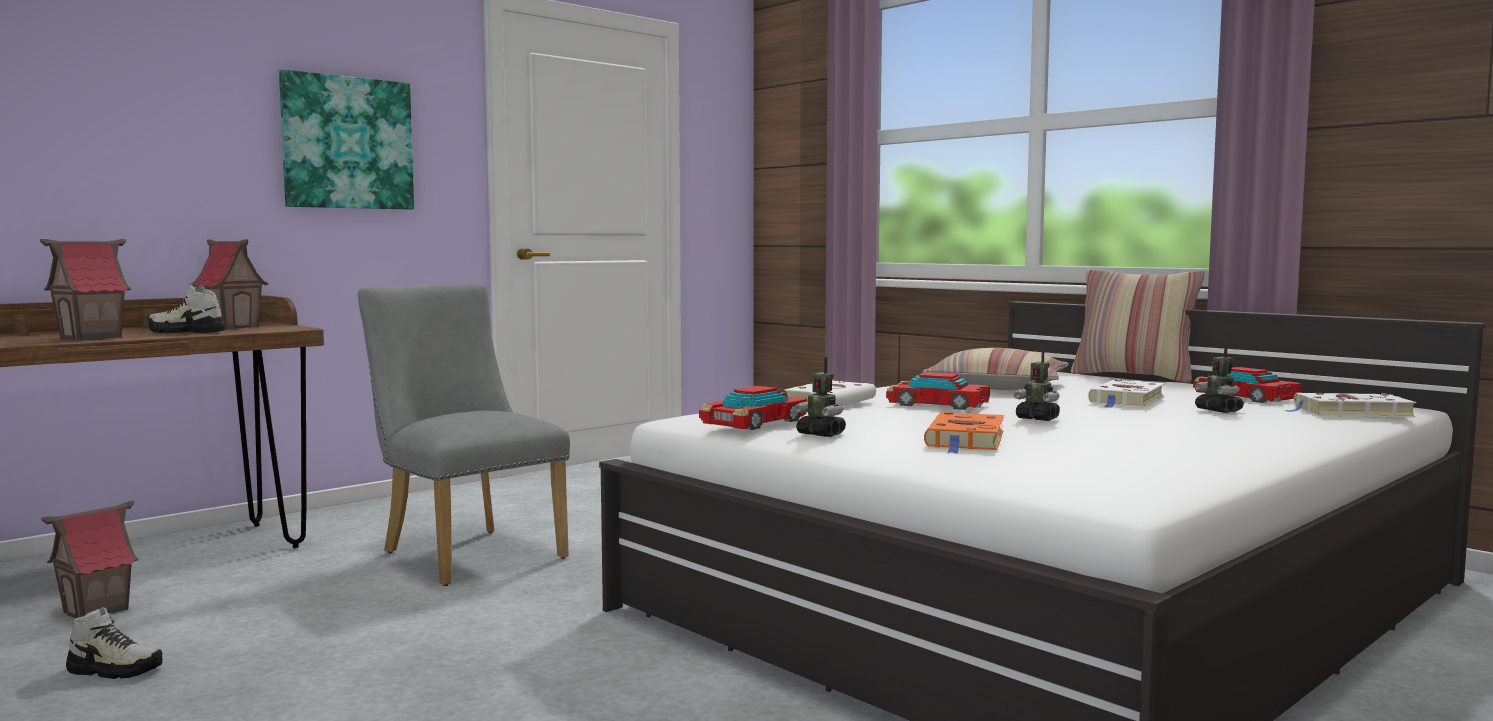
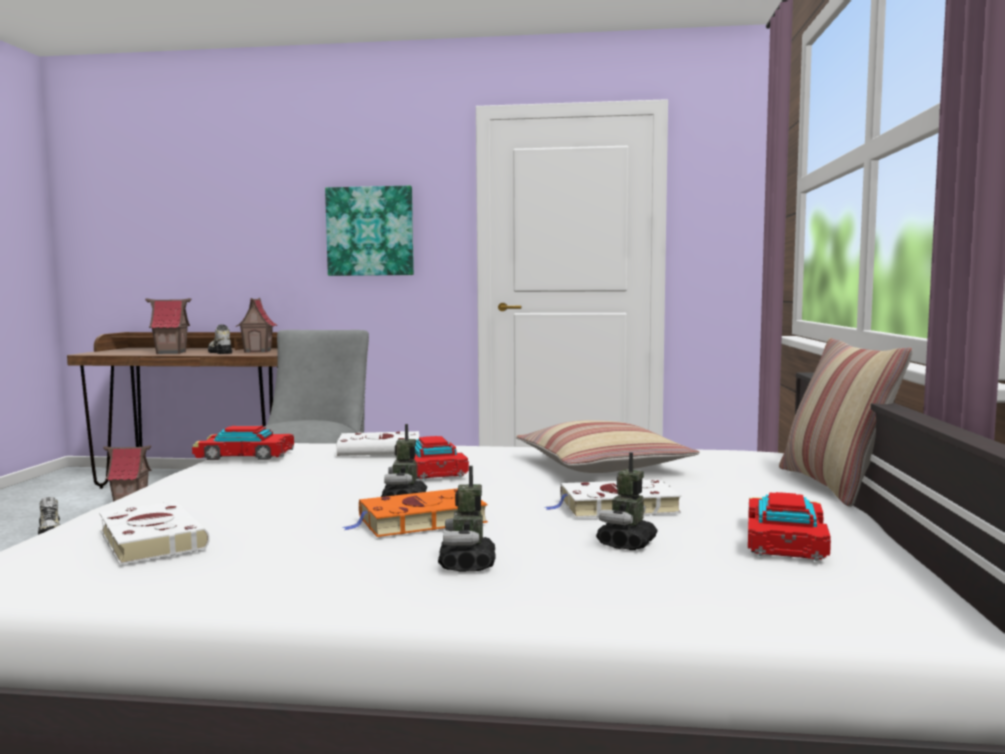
camera: 50 degrees right, 0 degrees up
(821, 434) = (223, 473): toy robot -> toy robot (467, 564)
(966, 440) = (248, 502): orange book -> orange book (418, 521)
(1349, 412) = (765, 599): white book -> white book (150, 539)

